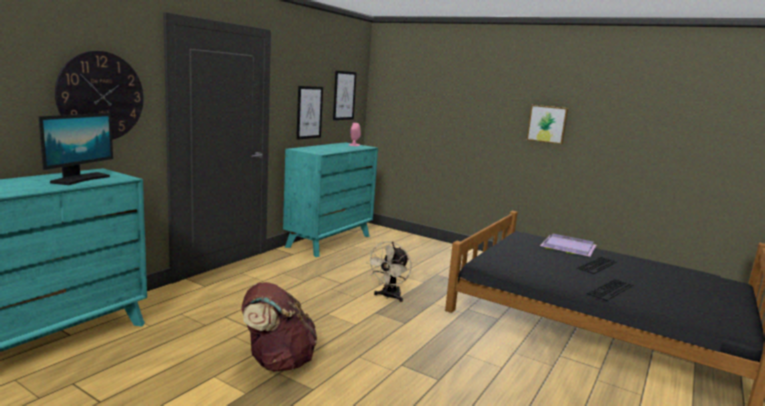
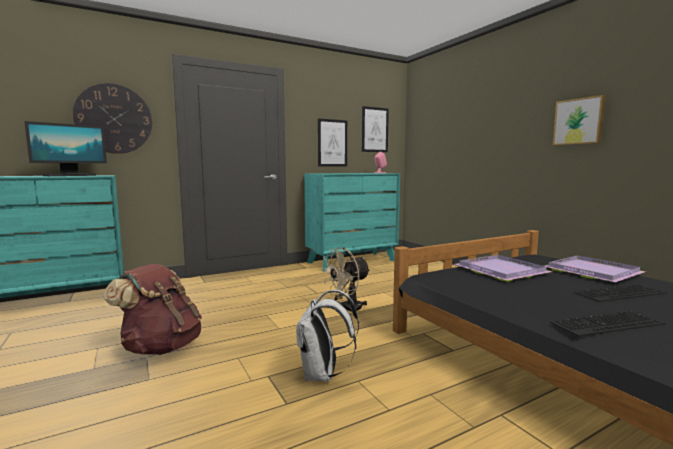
camera: 30 degrees right, 5 degrees down
(437, 355) = (323, 375): none -> white backpack
(518, 253) = (501, 271): none -> purple tray

